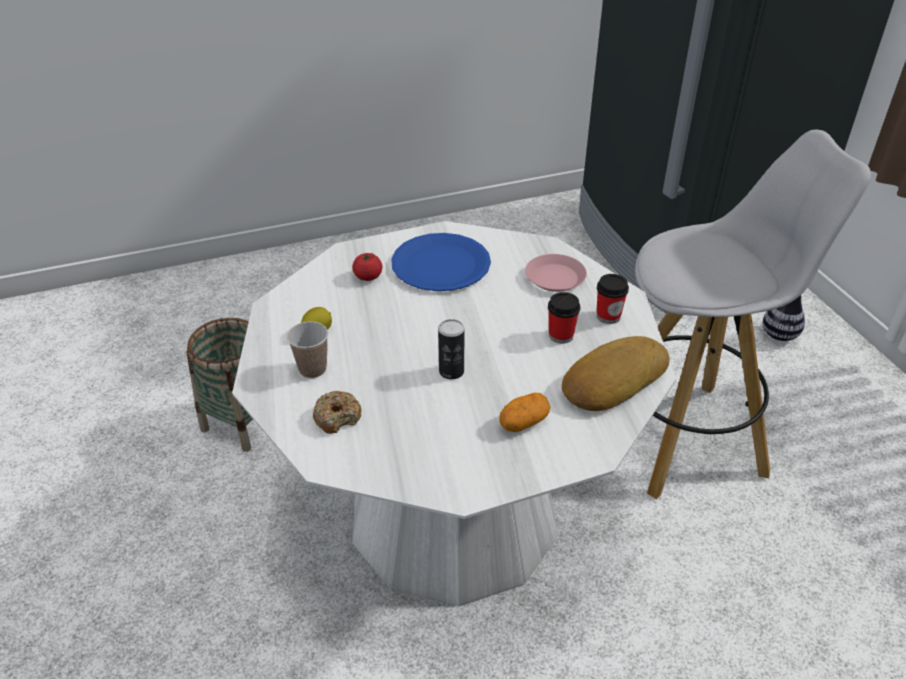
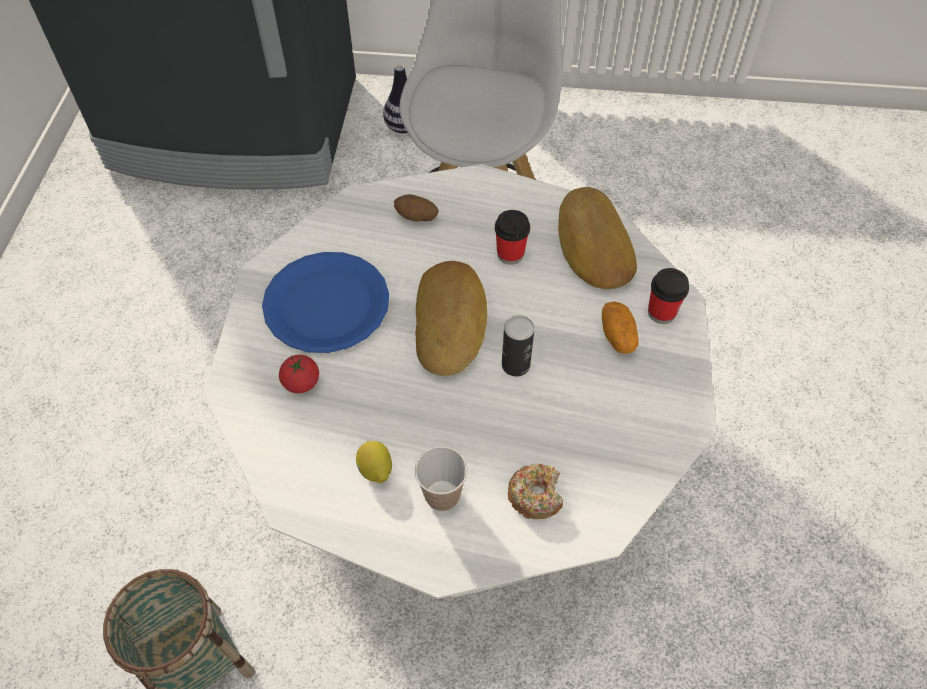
camera: 65 degrees left, 15 degrees up
(468, 326) = (452, 322): none -> bread
(555, 277) = (416, 218): pink plate -> potato
(608, 316) = (502, 206): cup -> cup (661, 312)

